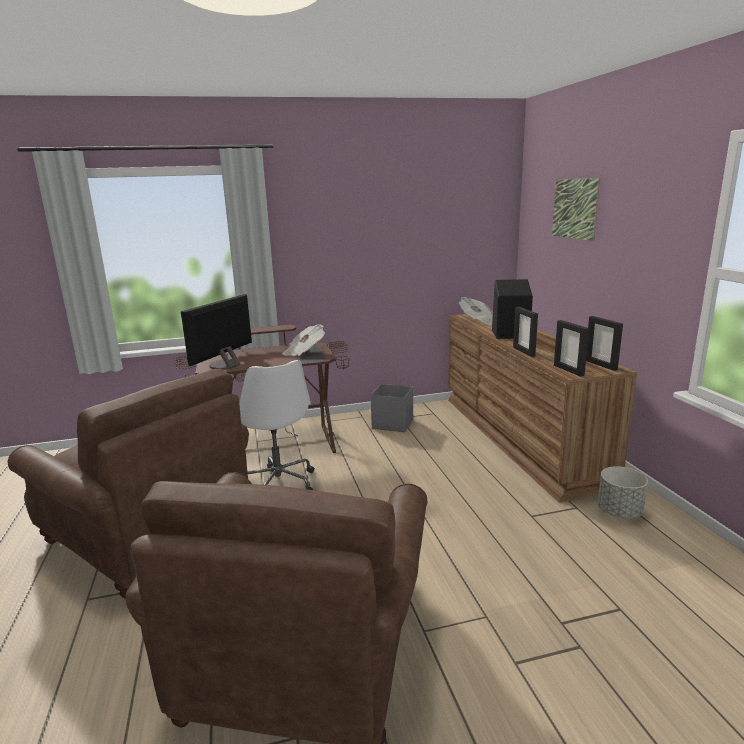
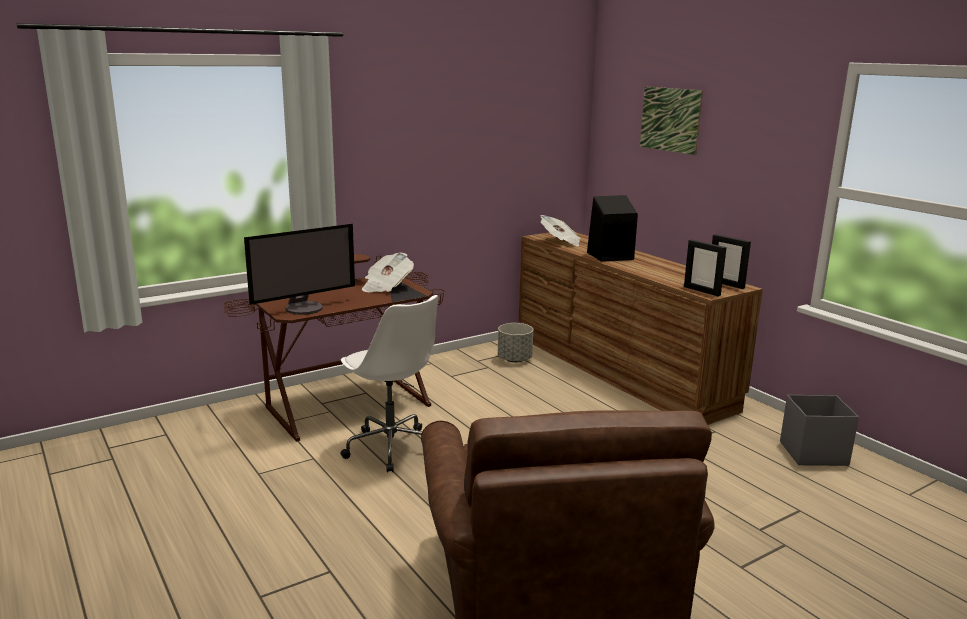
camera: 20 degrees left, 0 degrees up
(148, 533) = (272, 520): brown armchair -> none
(224, 365) = (304, 308): monitor -> monitor turned 135 degrees counterclockwise
(392, 424) = (473, 368): grey storage box -> grey storage box (812, 453)
(524, 351) = (642, 274): picture frame -> none
(619, 512) = (754, 430): grey planter -> grey planter (515, 359)

